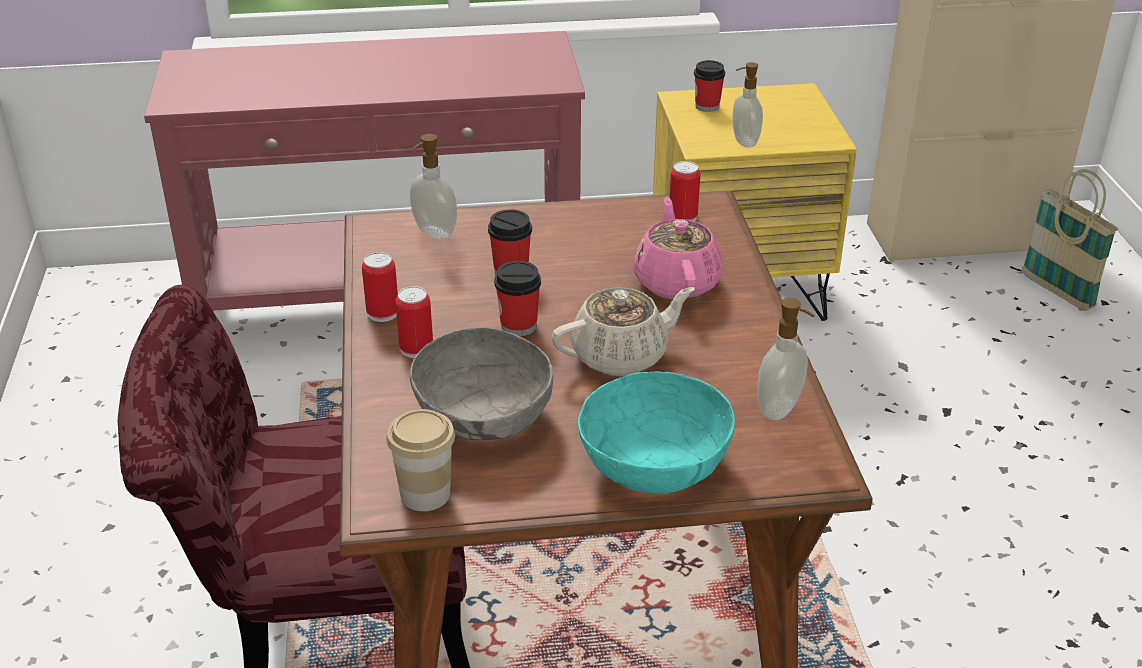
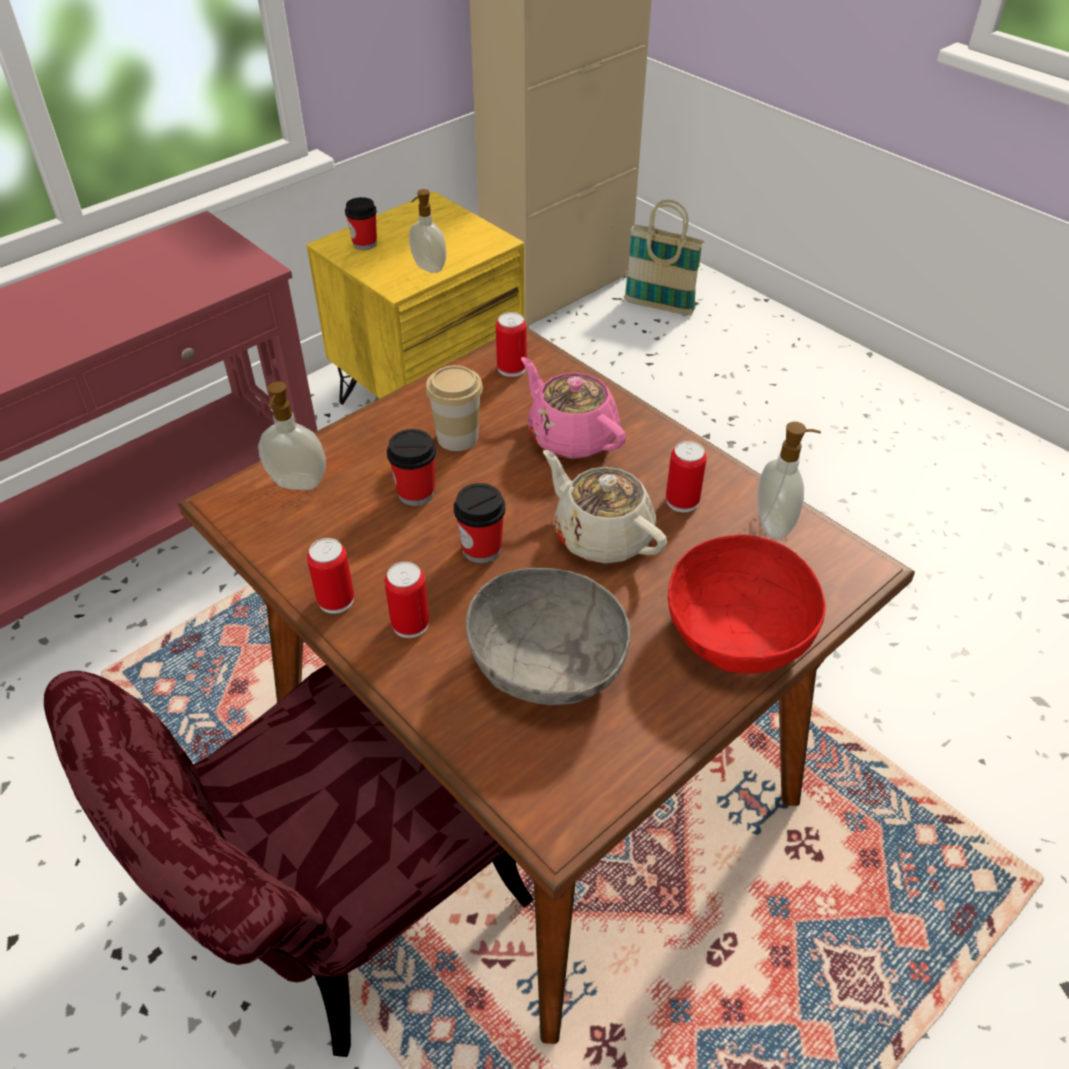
camera: 35 degrees left, 10 degrees up
(425, 494) = (581, 783): cup -> cup (457, 437)
(621, 355) = (601, 535): beige teapot -> beige teapot turned 75 degrees counterclockwise
(654, 464) = (738, 633): turquoise bowl -> red bowl
(717, 360) = (682, 501): none -> can

